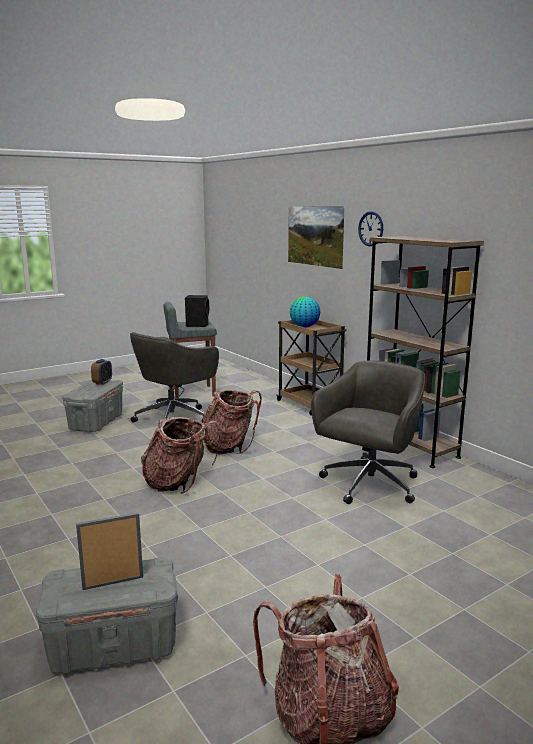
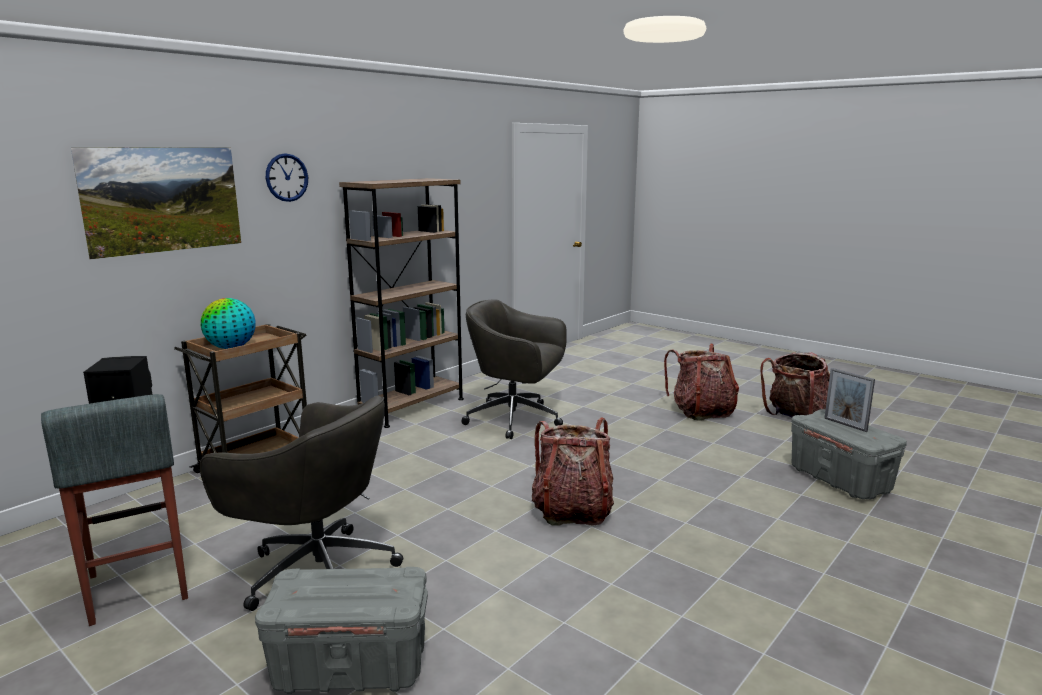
camera: 105 degrees left, 0 degrees up
(102, 382) = (306, 588): alarm clock -> none
(230, 446) = (442, 498): backpack -> backpack (701, 411)

